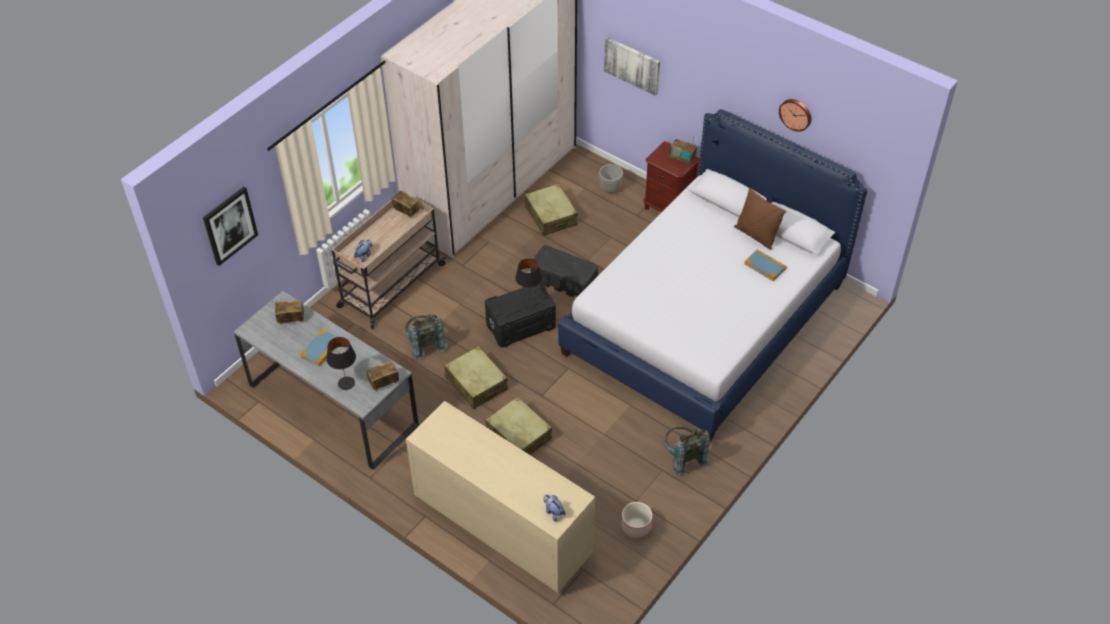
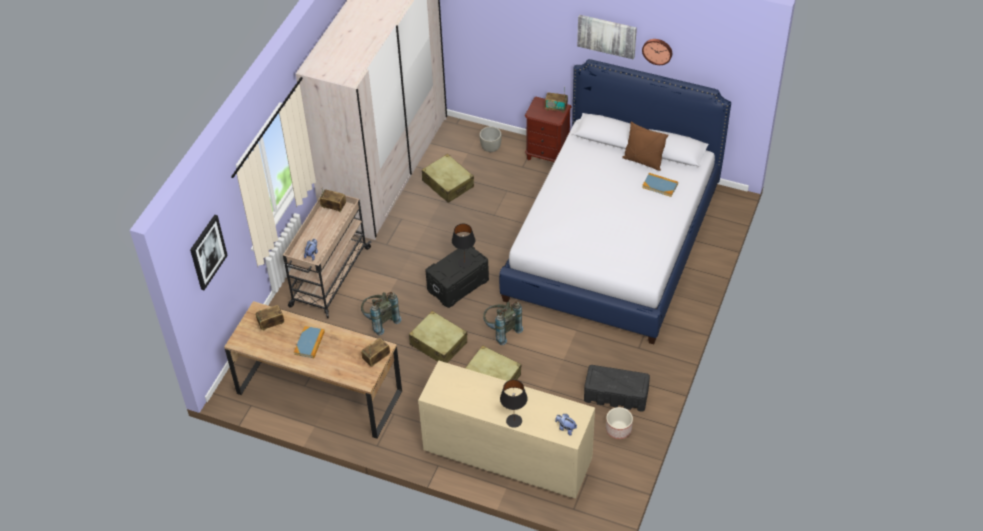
camera: 15 degrees left, 0 degrees up
(333, 405) = (319, 392): grey desk -> brown desk
(346, 383) = (343, 366): black table lamp -> black table lamp (513, 420)
(564, 281) = (481, 238): black storage box -> black storage box (616, 395)
(632, 65) = (497, 36): picture -> picture (607, 35)
(682, 457) = (636, 363): grey backpack -> grey backpack (501, 331)

